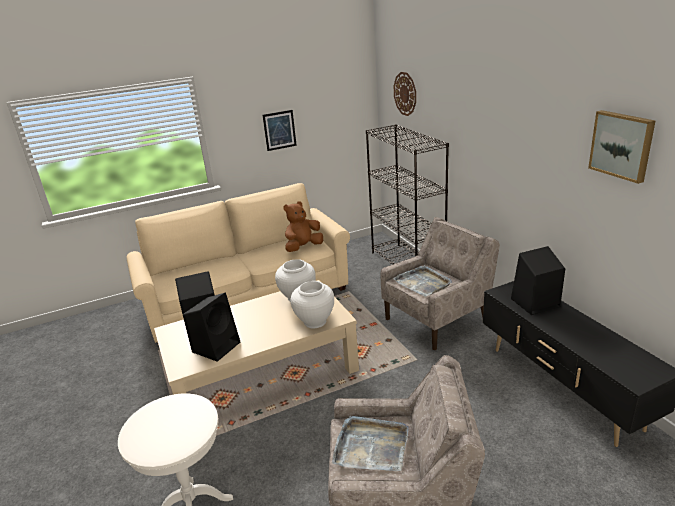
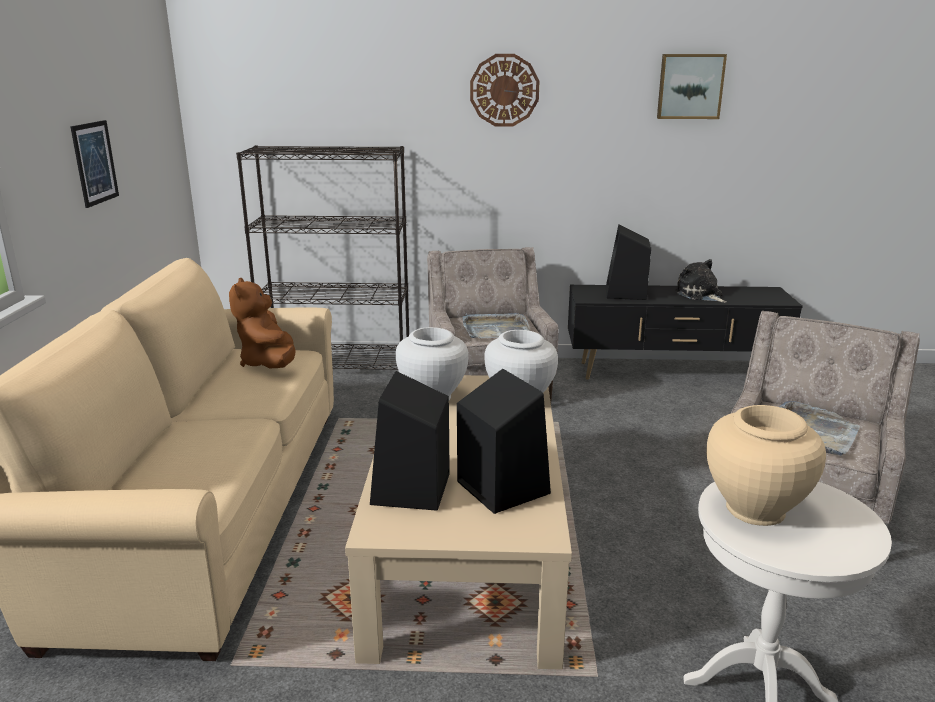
camera: 65 degrees left, 5 degrees down
(171, 413) = (754, 510): none -> beige vase
(405, 93) = (277, 89): wall clock -> wall clock (504, 90)
(583, 335) = (700, 295): none -> plush toy

